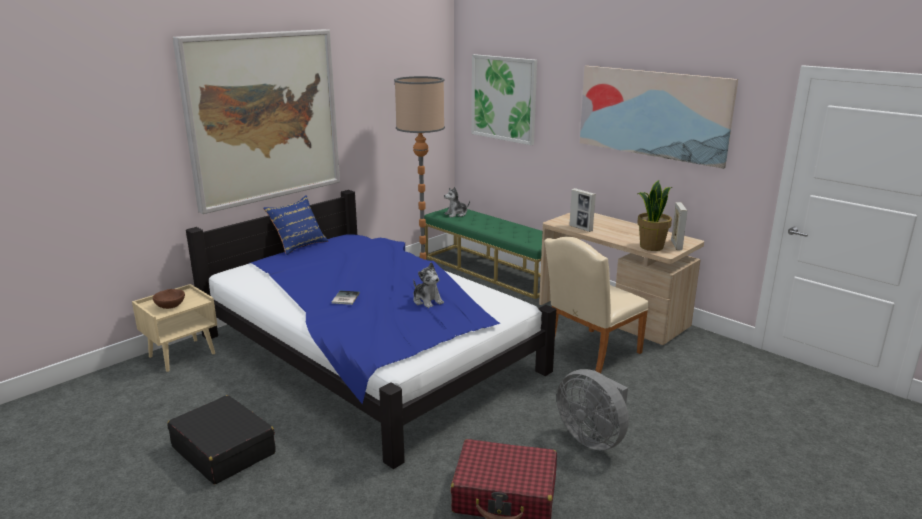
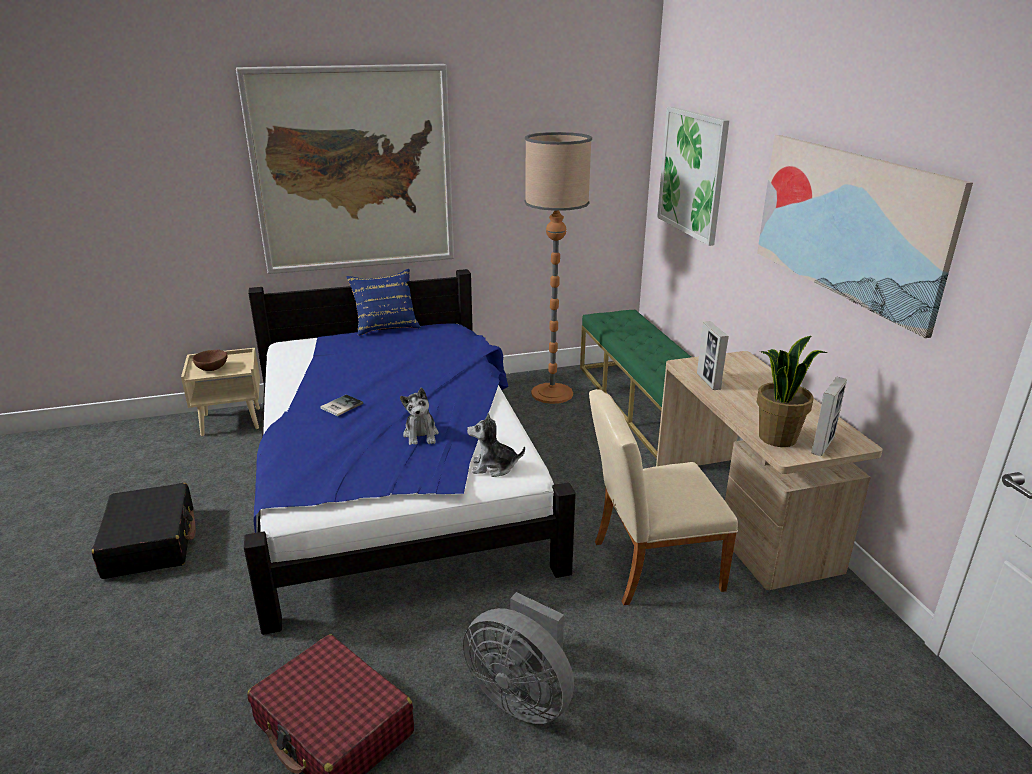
camera: 30 degrees right, 5 degrees up
(456, 214) = (620, 322): plush toy -> plush toy (494, 467)
(593, 438) = (522, 696): grey fan -> grey fan turned 45 degrees counterclockwise

